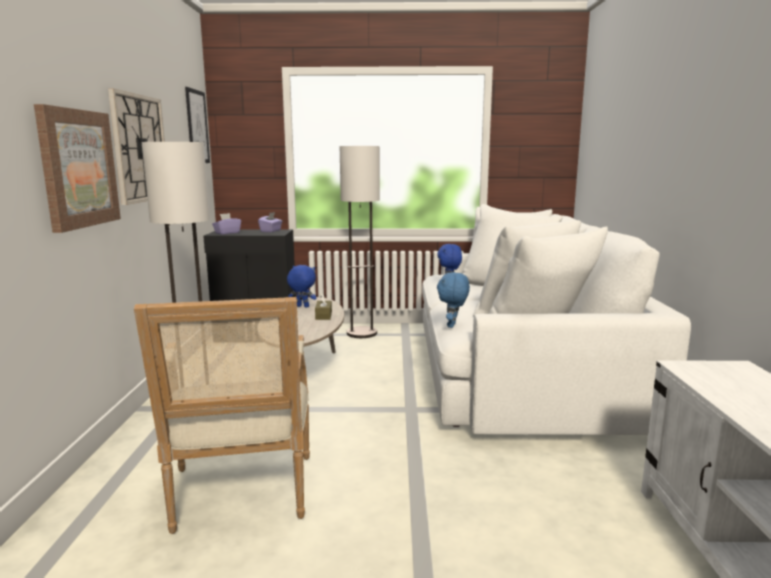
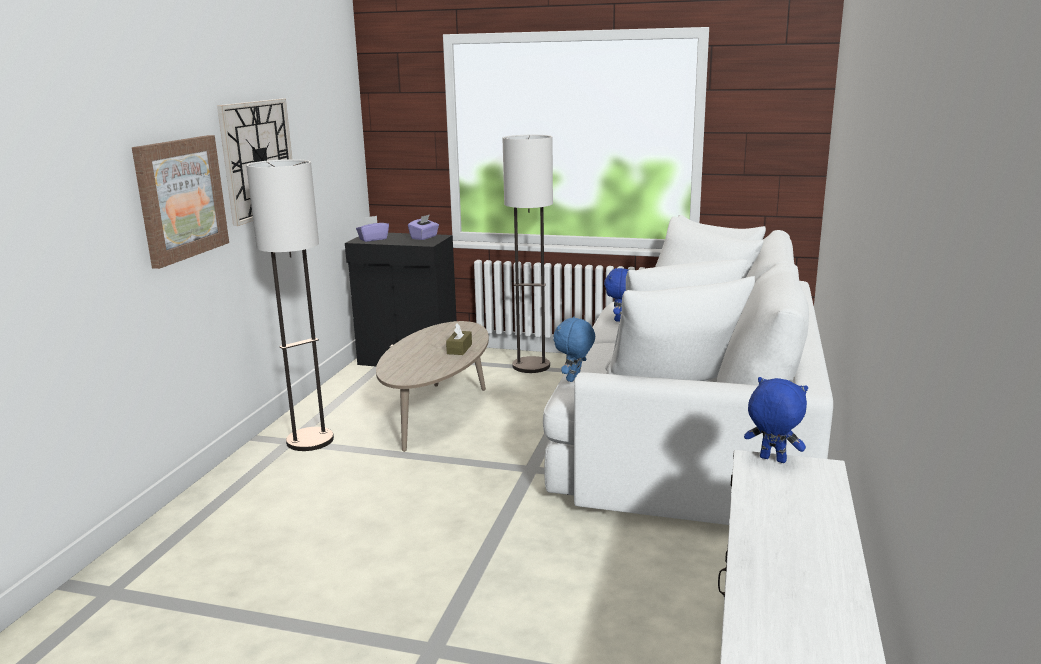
camera: 15 degrees right, 5 degrees up
(197, 127) = (342, 113): picture -> none
(241, 497) = (312, 541): armchair -> none
(302, 307) = (443, 335): blue plush toy -> blue plush toy (772, 460)

